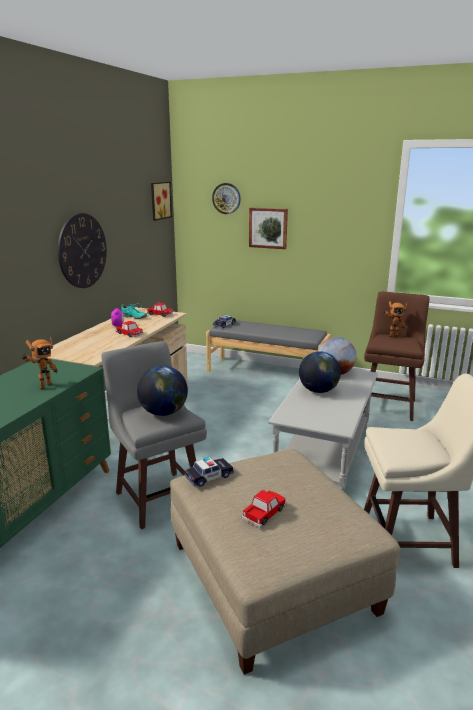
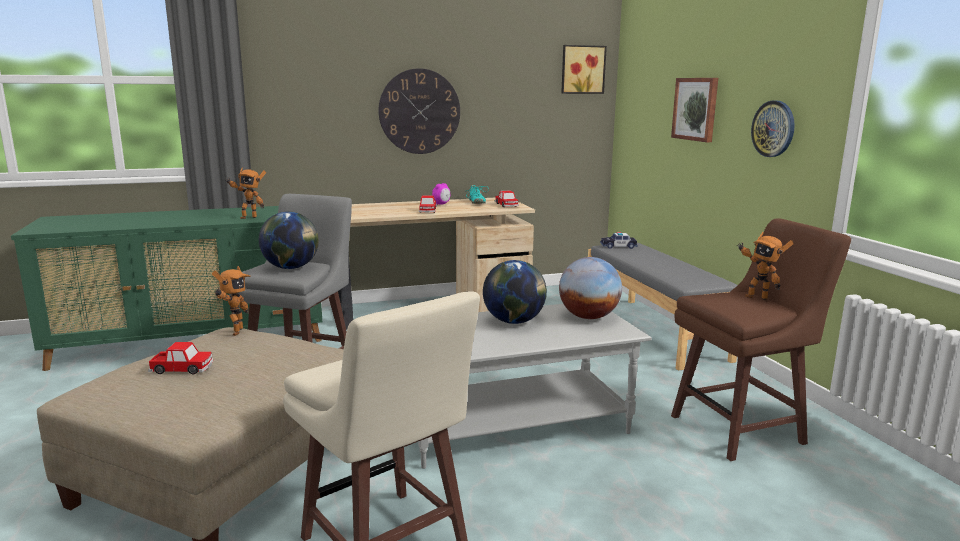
camera: 50 degrees right, 5 degrees down
(209, 476) = (234, 332): toy car -> toy robot
(226, 198) = (660, 66): wall clock -> wall clock (773, 129)

